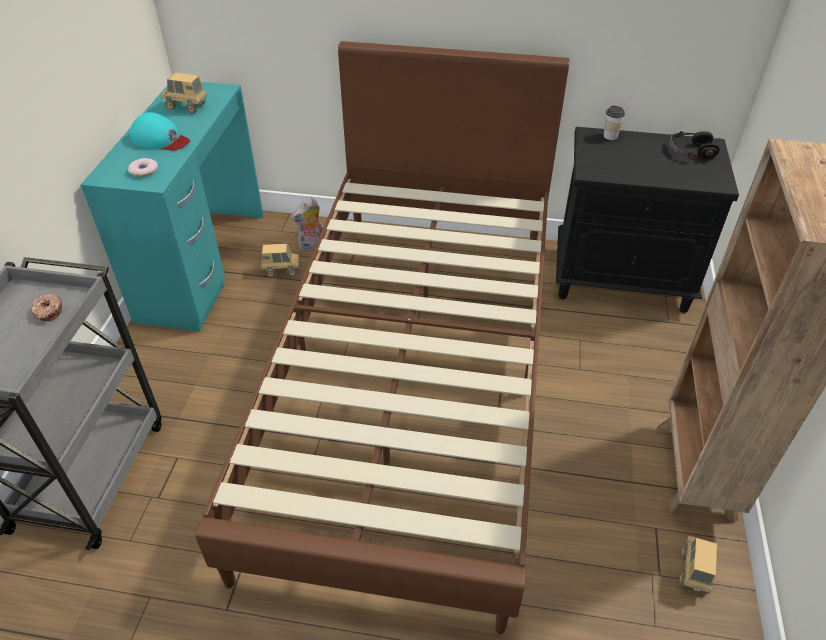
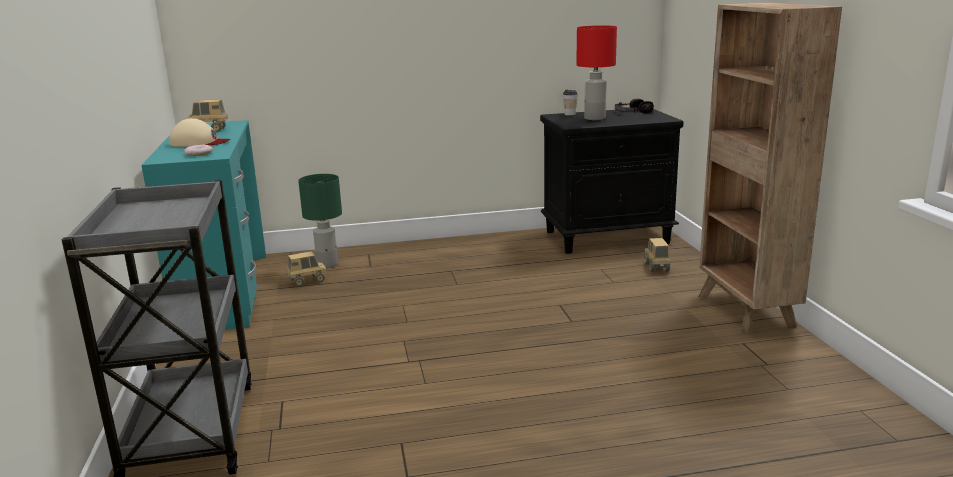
camera: 20 degrees left, 25 degrees down
(48, 311) = (175, 208): donut -> none
(160, 139) = (199, 142): turquoise cap -> beige cap
(312, 246) = (327, 264): plush toy -> green table lamp
(413, 379) = (479, 313): brown bed -> none
(631, 157) = (594, 118): none -> red table lamp
(694, 572) = (790, 357): toy truck -> toy truck (656, 267)

